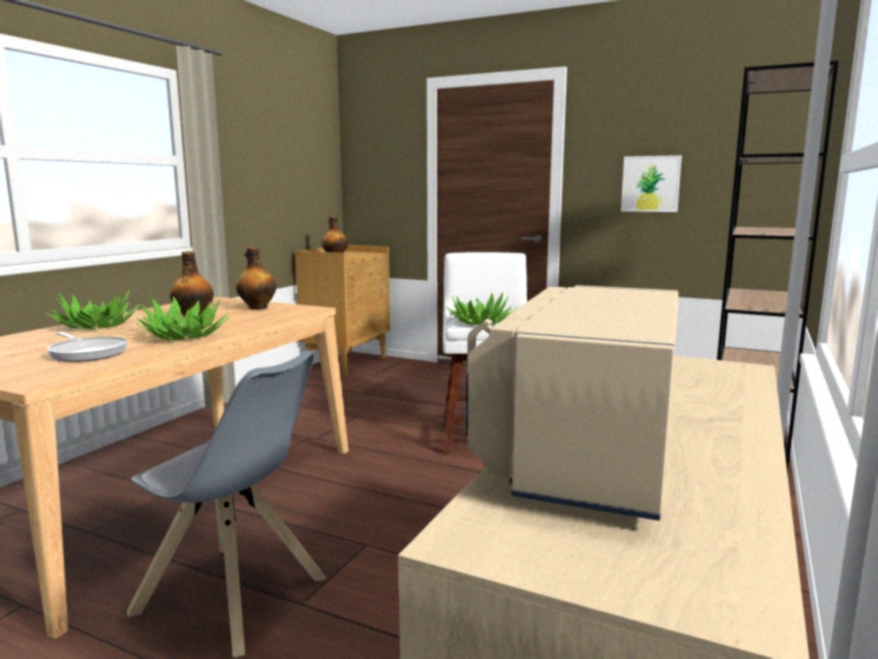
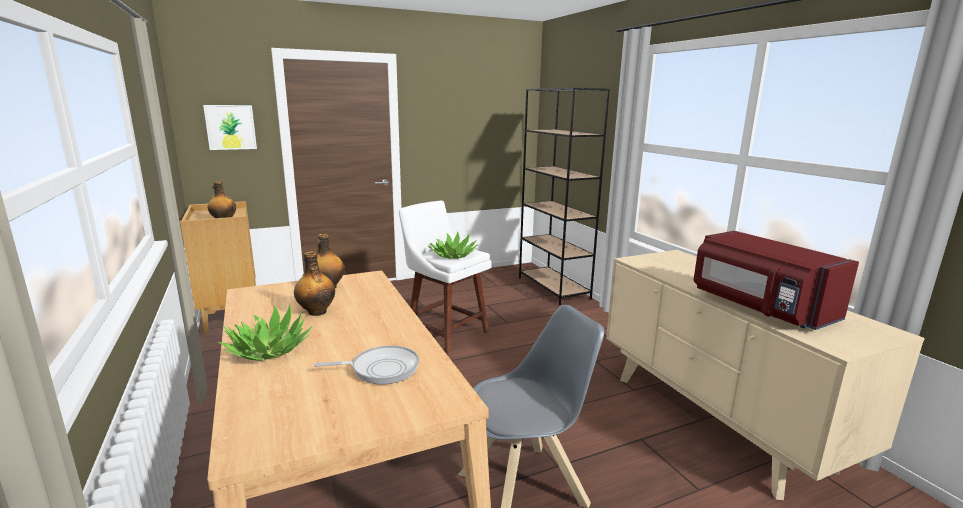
camera: 50 degrees left, 5 degrees up
(185, 336) = (385, 328): potted plant -> none
(581, 449) = (758, 307): beige microwave -> red microwave
(650, 184) = (457, 140): picture -> picture (230, 127)

